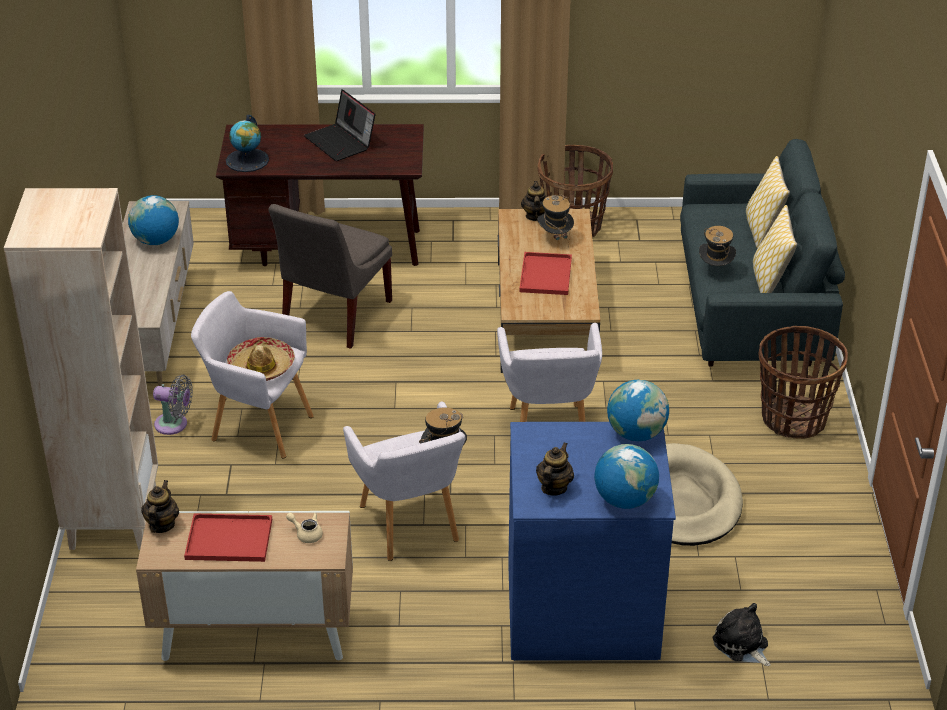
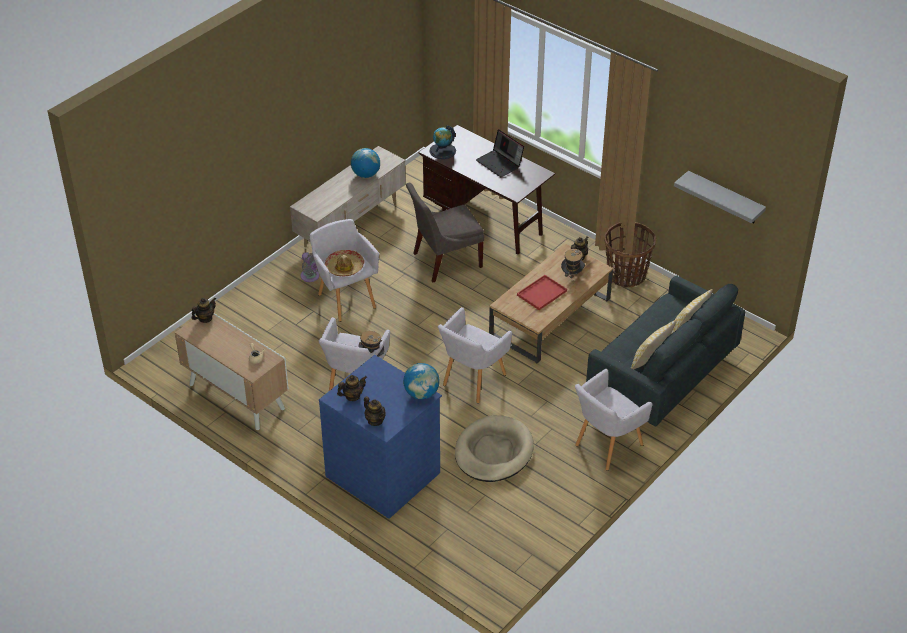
camera: 40 degrees right, 5 degrees up
(113, 517) = (238, 307): beige bookcase -> none
(227, 540) = (222, 341): red tray -> none
(341, 142) = (500, 163): laptop -> laptop turned 45 degrees counterclockwise
(625, 500) = (375, 420): globe -> teapot
(707, 41) = (725, 198): none -> grey shelf
(715, 270) = (629, 339): hat -> none
(742, 645) = (434, 537): plush toy -> none
(793, 419) = (606, 446): basket -> grey armchair

